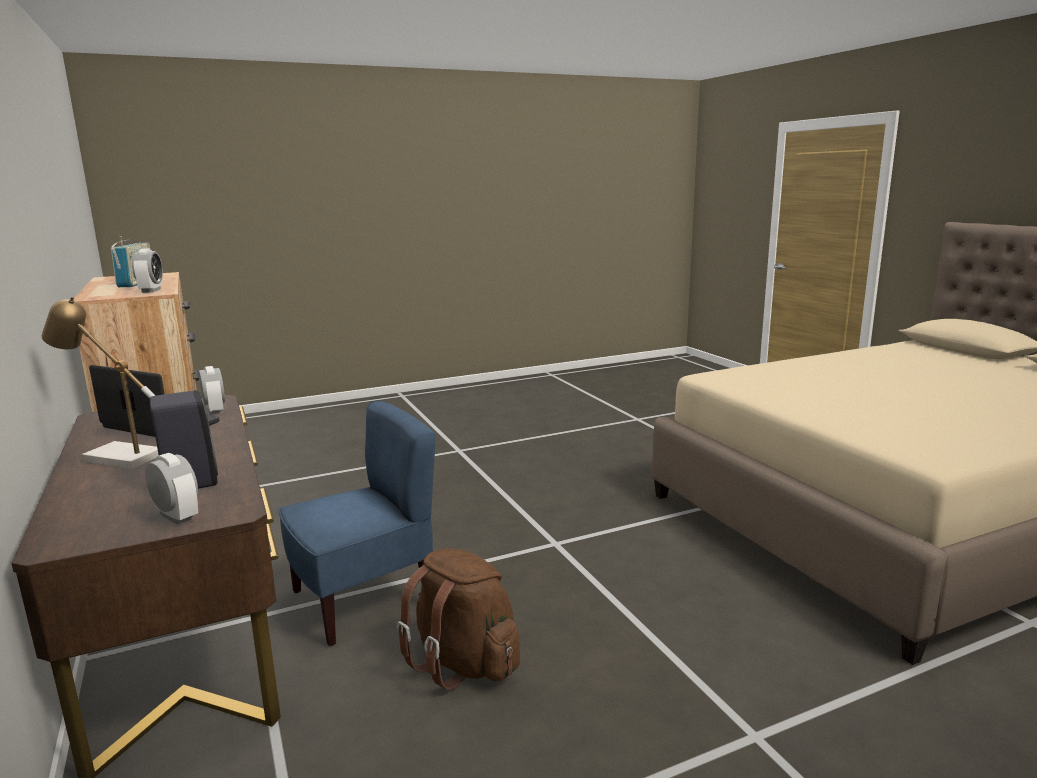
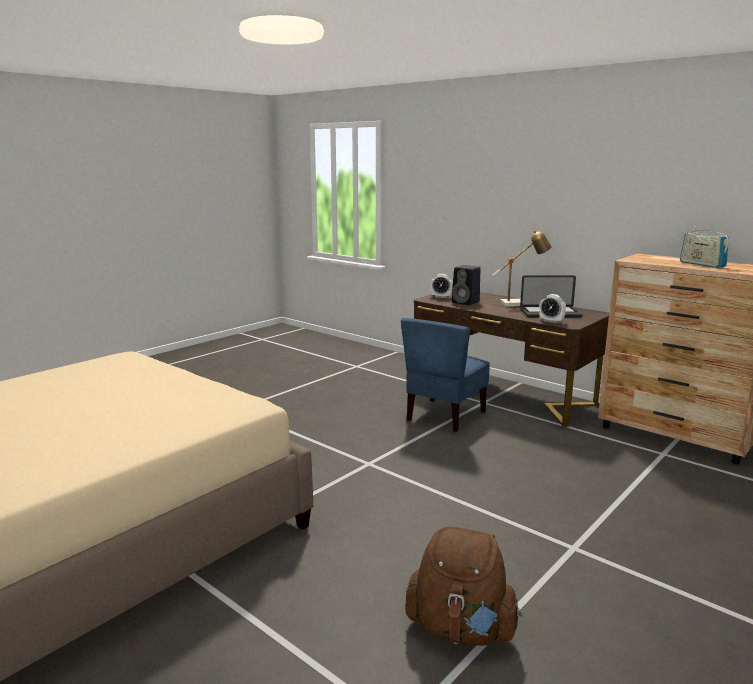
camera: 155 degrees right, 0 degrees up
(151, 290) = (645, 260): alarm clock -> none
(463, 663) = (367, 406): brown backpack -> brown backpack (461, 629)

